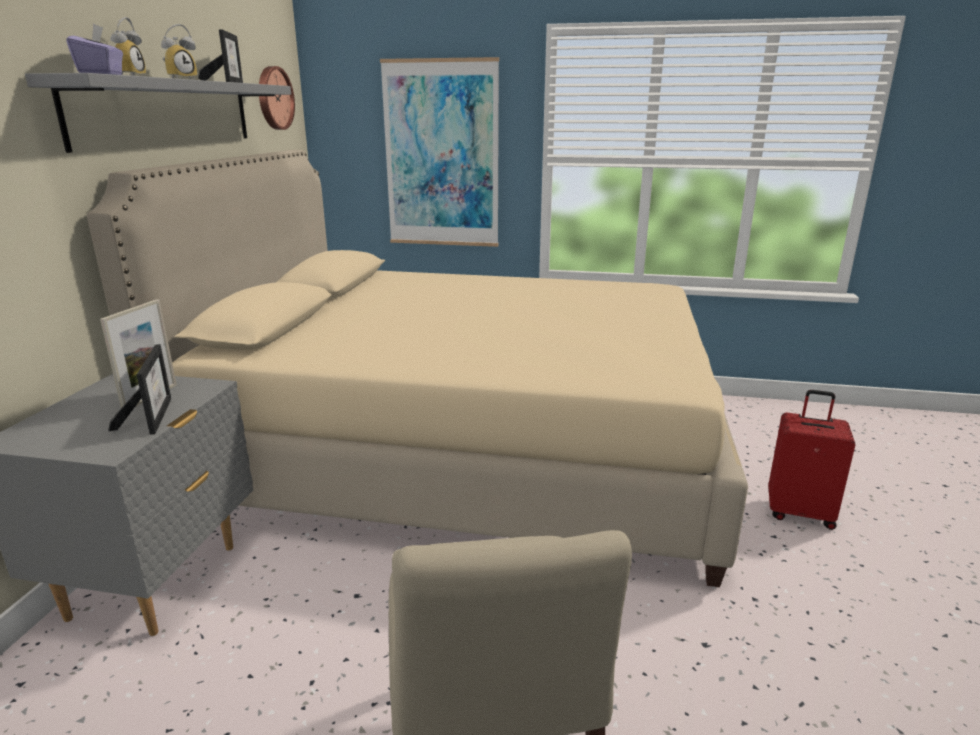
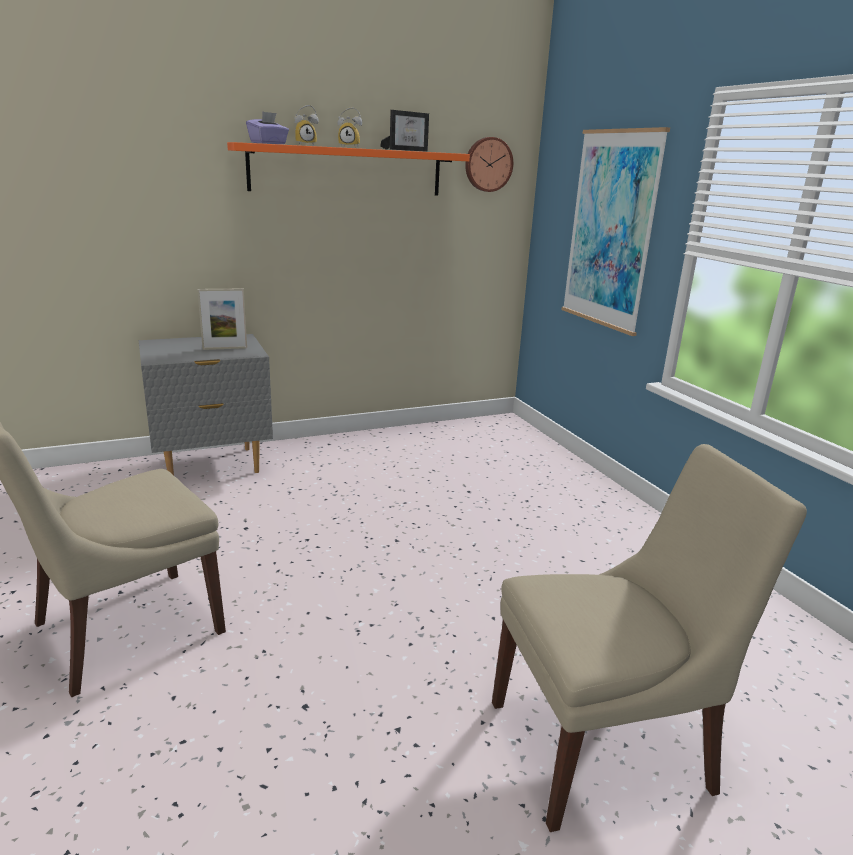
camera: 55 degrees right, 0 degrees up
(152, 416) = (202, 355): picture frame -> none
(167, 113) = (347, 171): grey shelf -> orange shelf
(466, 451) = (463, 507): beige bed -> none
(799, 512) = (606, 744): red suitcase -> beige chair

